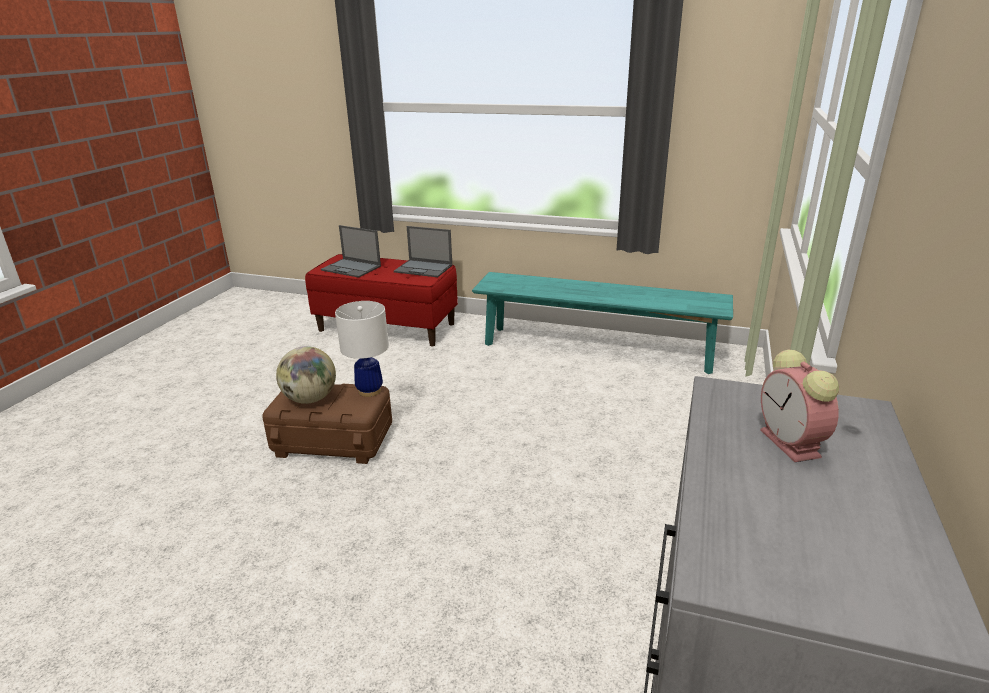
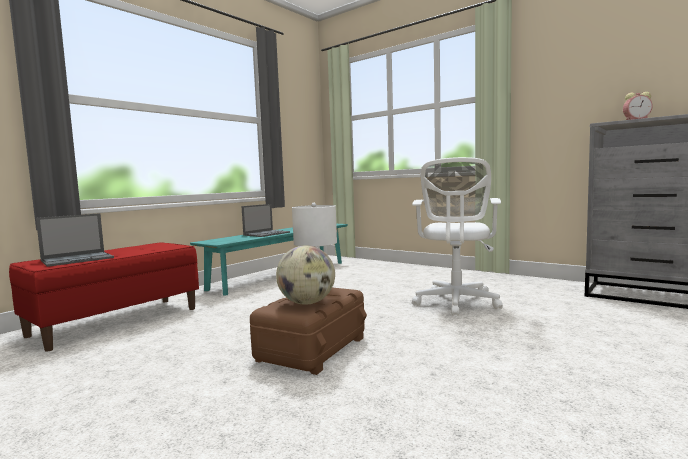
camera: 70 degrees left, 20 degrees down
(424, 269) = (149, 246): laptop -> laptop (267, 234)
(525, 519) = (456, 303): none -> white office chair

